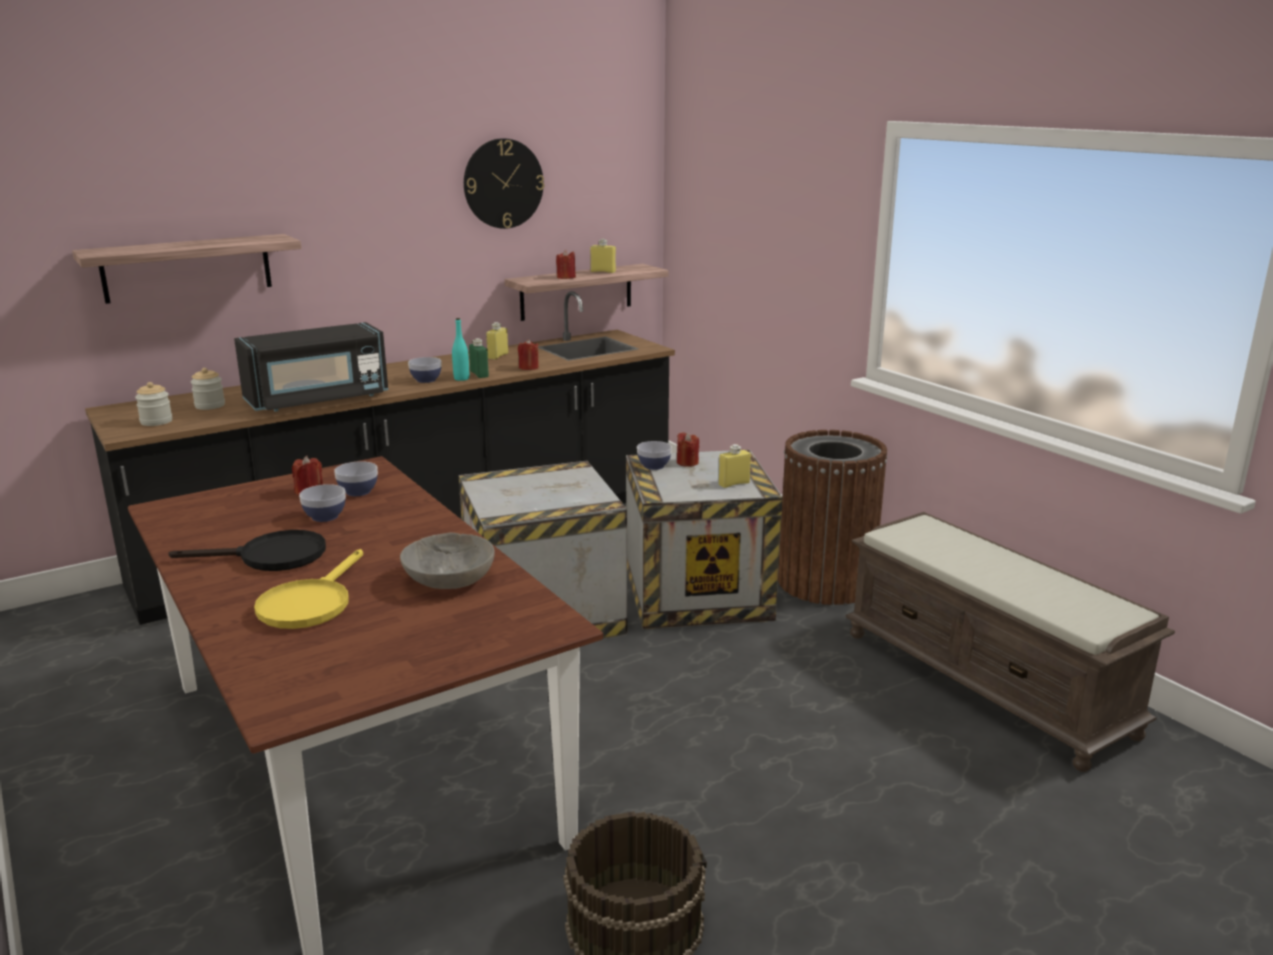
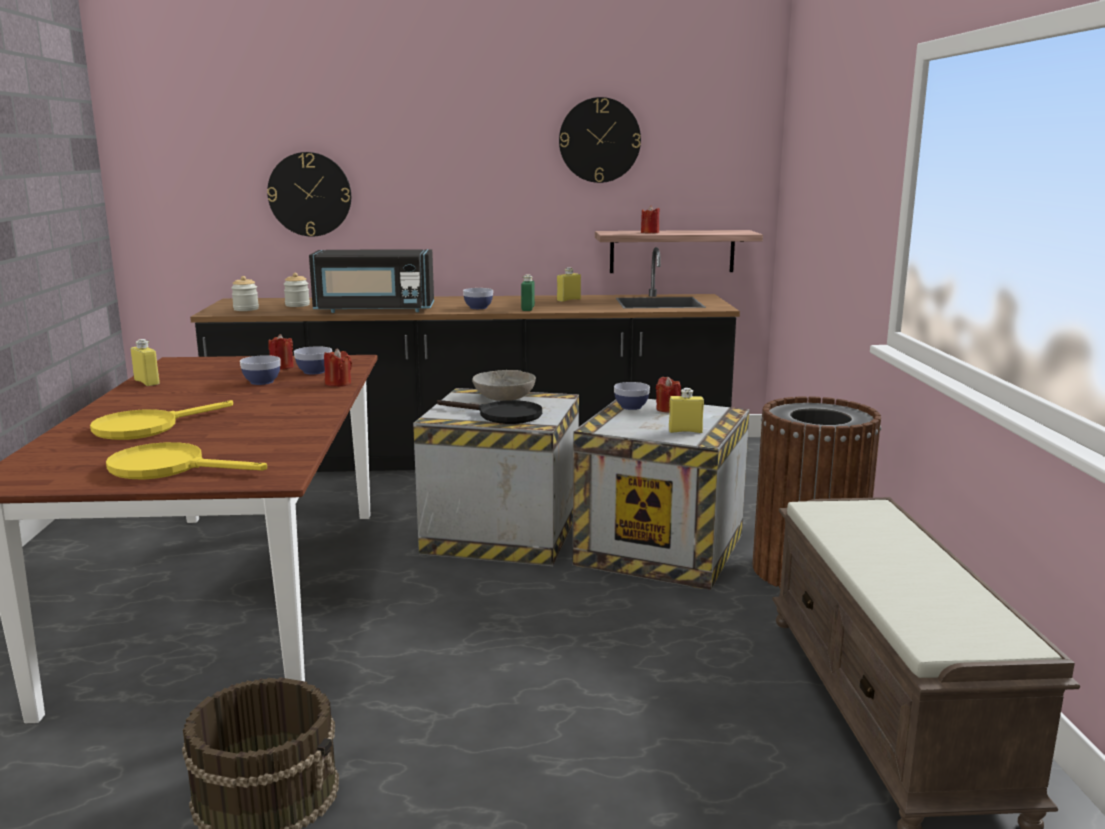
camera: 30 degrees right, 5 degrees down
(187, 268) = (309, 194): shelf -> wall clock
(271, 557) = (180, 398): black frying pan -> black frying pan (502, 415)
(434, 644) = (169, 468): none -> yellow frying pan
(449, 579) = (262, 432): grey bowl -> grey bowl (503, 397)
(461, 379) = (507, 310): turquoise bottle -> none
(528, 367) = (578, 309): red candle -> red candle (338, 384)
(603, 271) = (695, 232): yellow bottle -> yellow bottle (147, 382)

